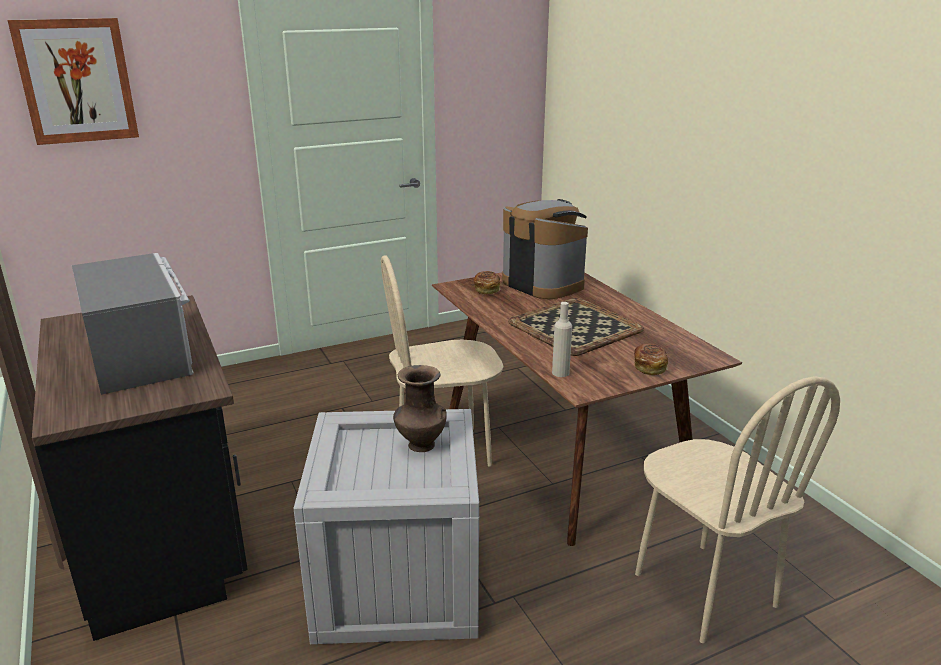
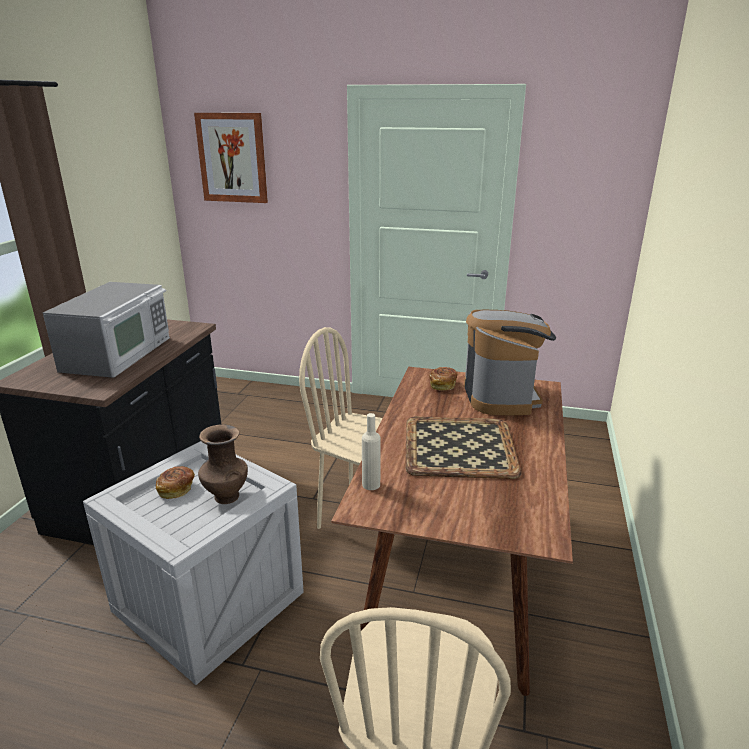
camera: 40 degrees right, 0 degrees up
(649, 367) = (459, 518): bread -> bread (176, 489)

